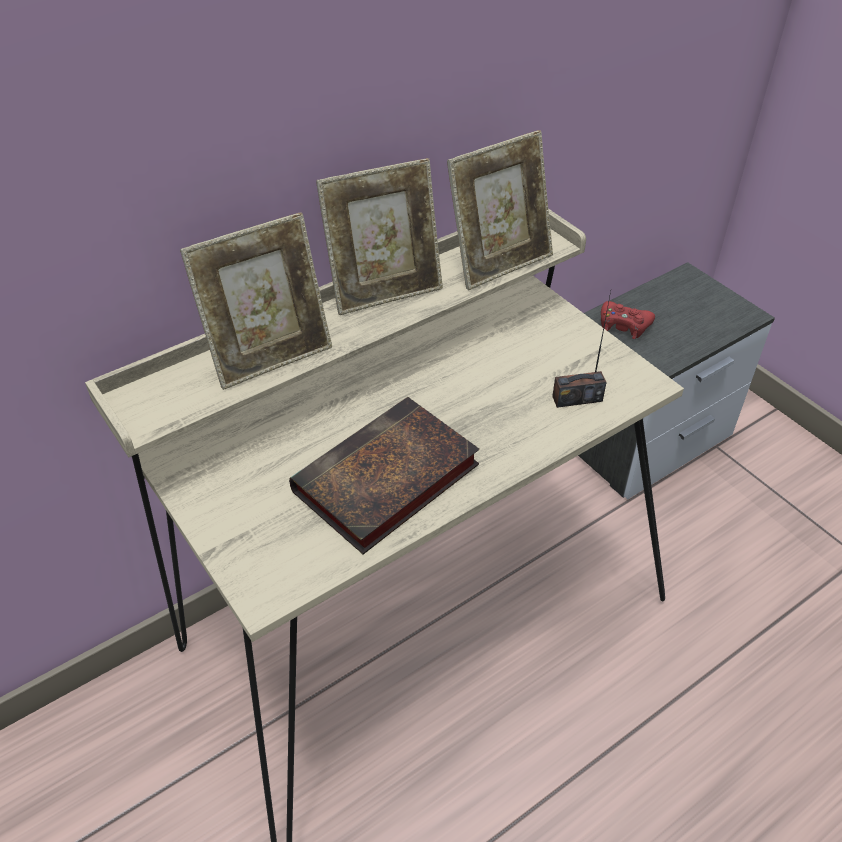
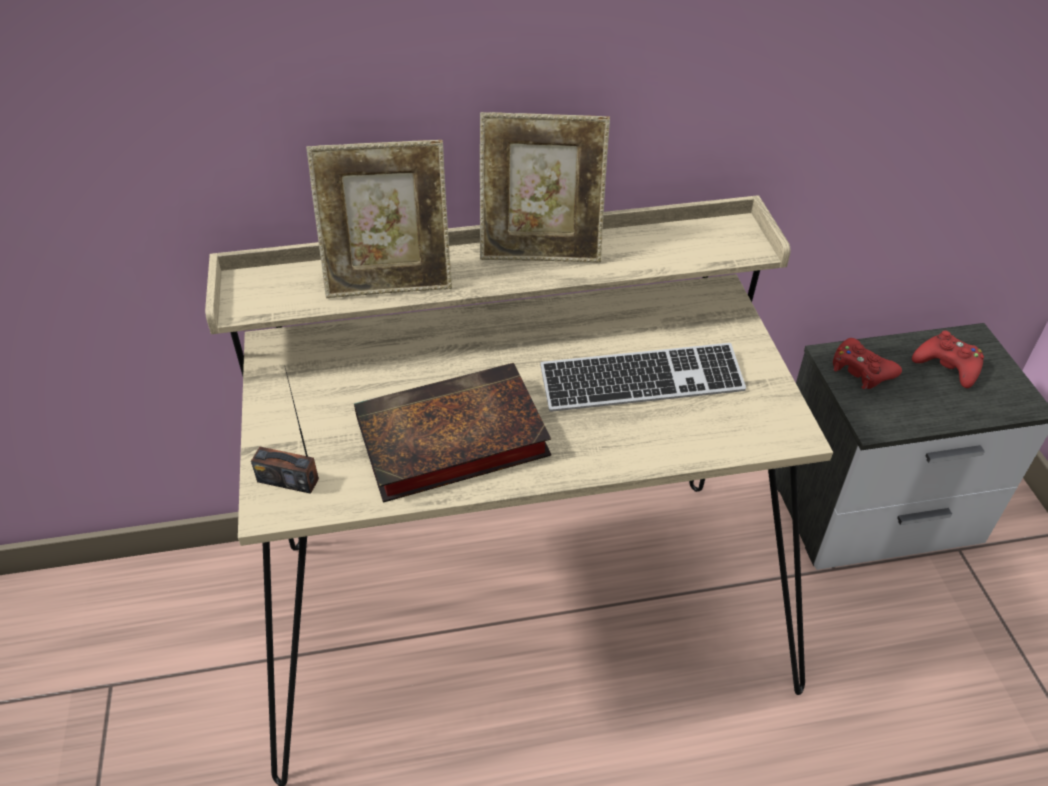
camera: 25 degrees right, 0 degrees up
(499, 262) = (679, 252): picture frame -> none
(510, 380) = (641, 381): none -> keyboard
(577, 398) = (701, 423): radio -> radio (288, 480)
(681, 302) = (947, 366): none -> red game controller

